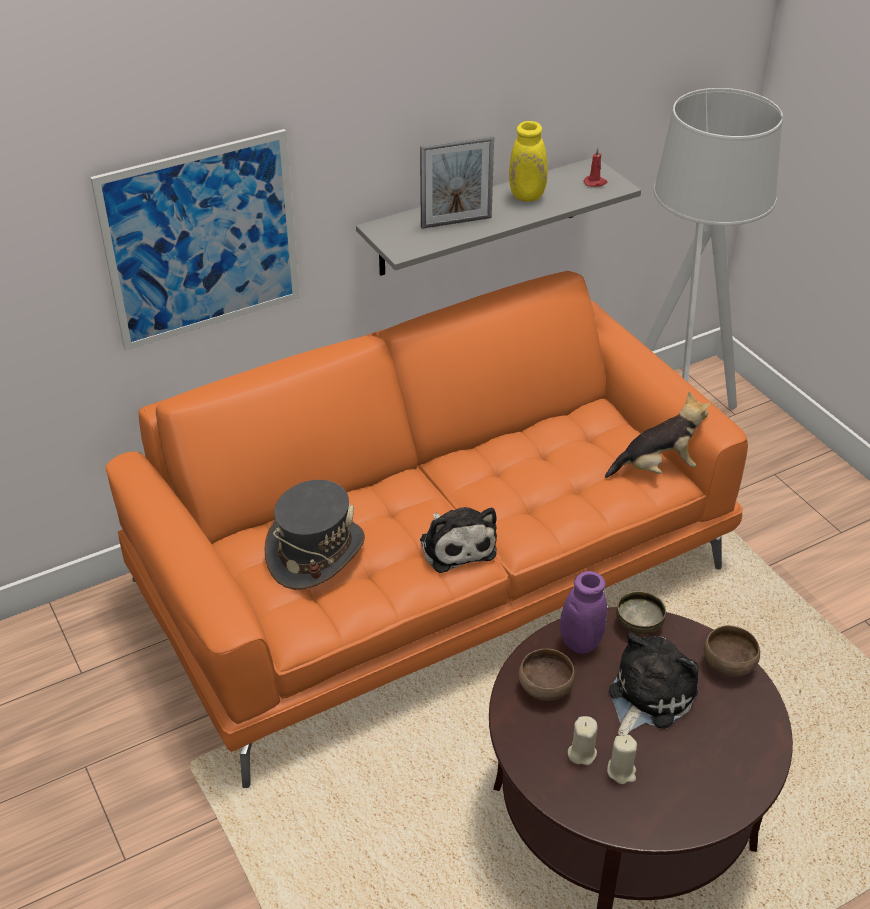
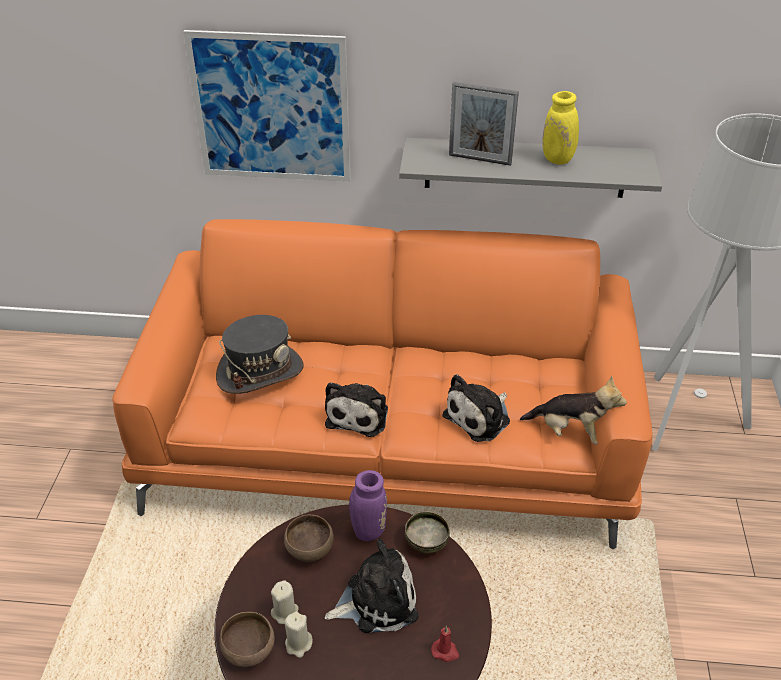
camera: 35 degrees right, 0 degrees up
(569, 492) = (480, 417): none -> plush toy
(595, 183) = (627, 168): red candle -> red candle (445, 651)
(729, 663) = (466, 613): brown bowl -> brown bowl (250, 649)

